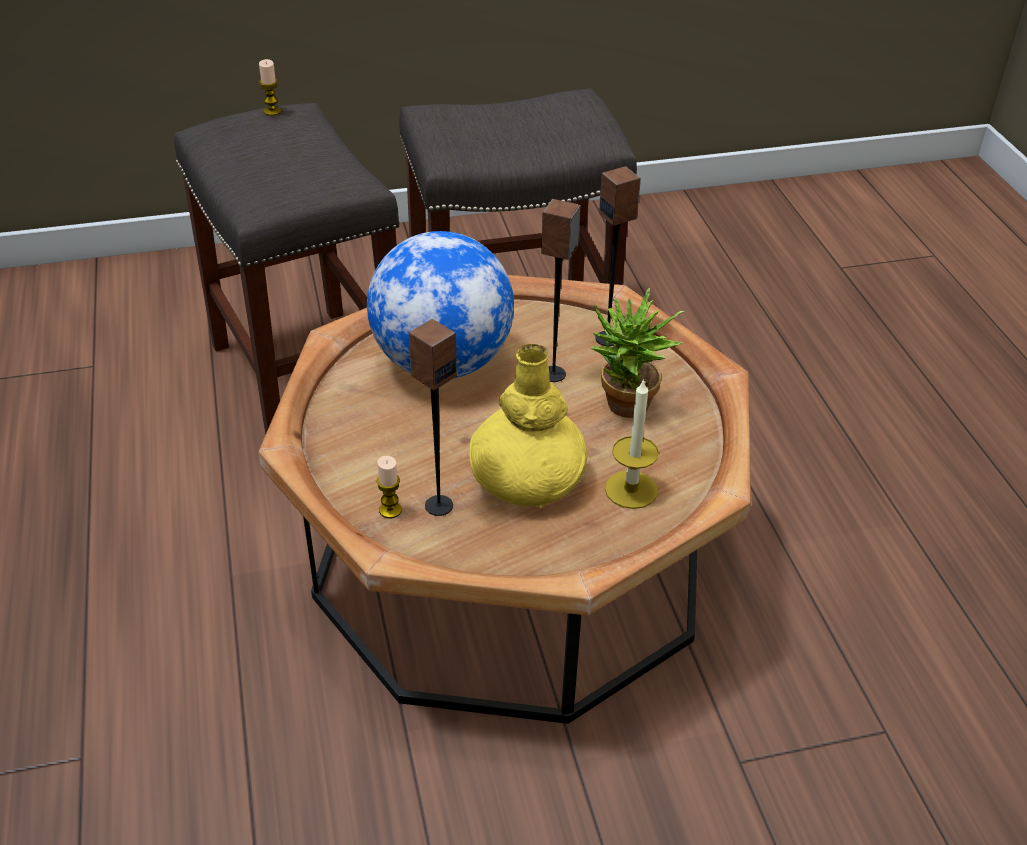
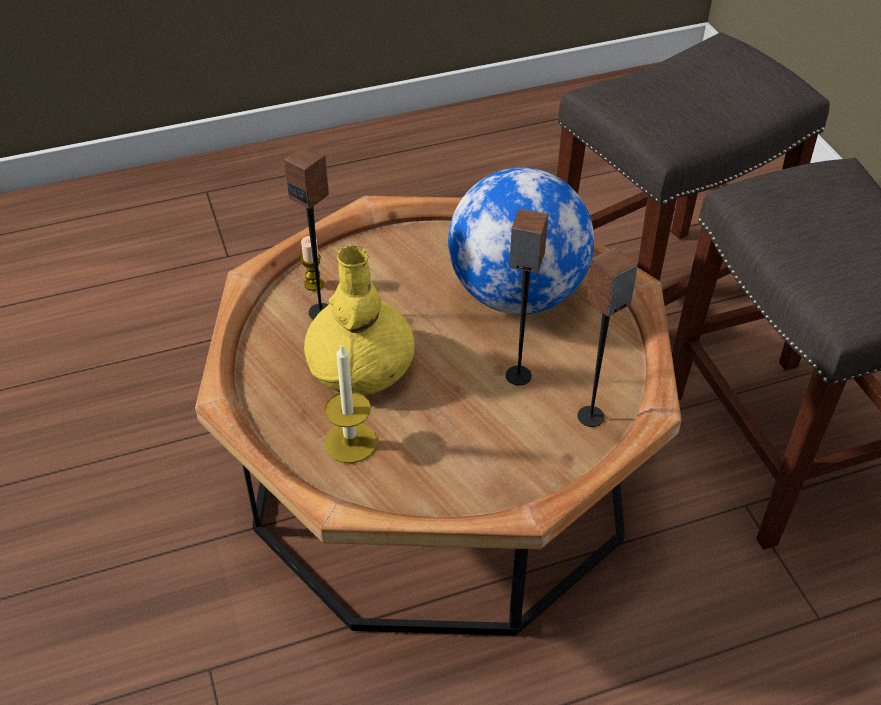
camera: 85 degrees right, 5 degrees up
(272, 111) = (774, 70): candle -> none
(625, 410) = (471, 434): potted plant -> none

